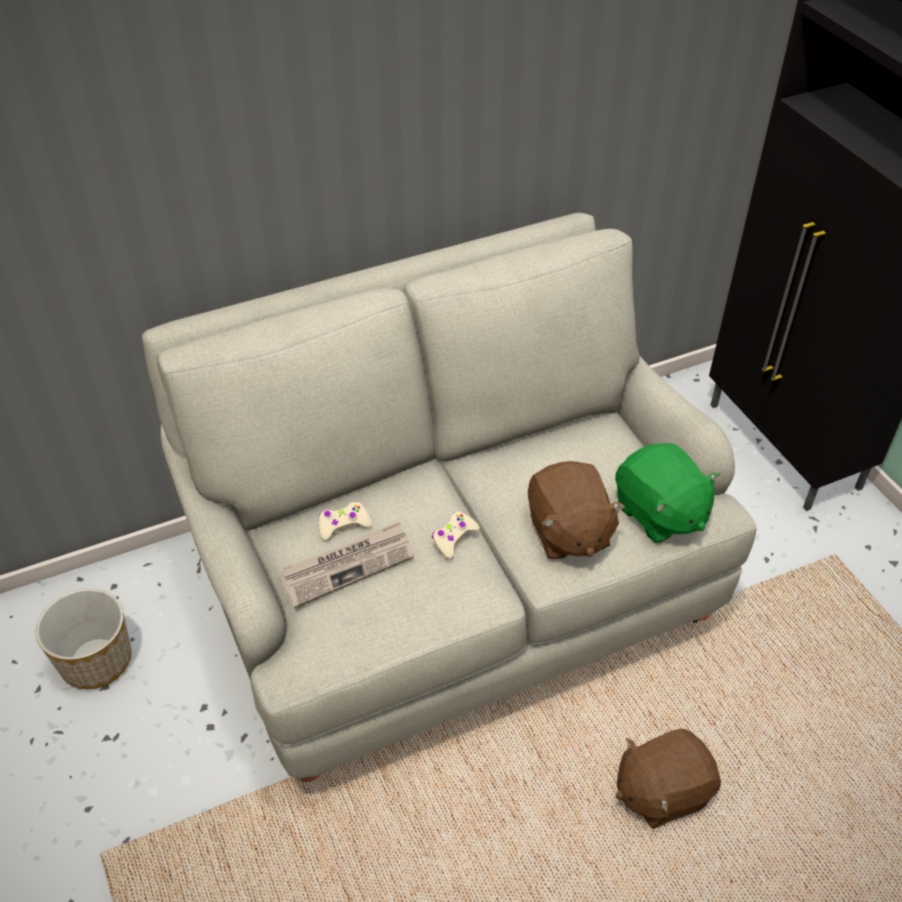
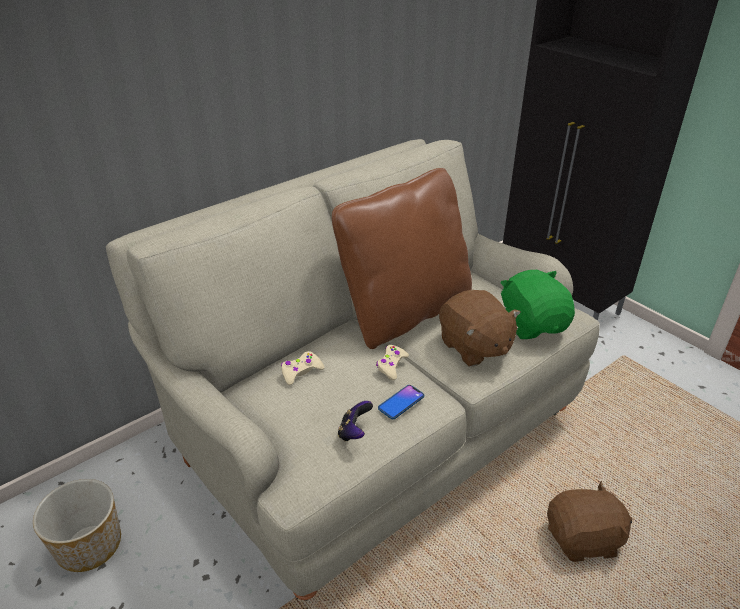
camera: 15 degrees left, 10 degrees down
(347, 566) = (315, 399): newspaper -> none
(377, 617) = (354, 432): none -> game controller
(445, 591) = (401, 402): none -> phone
(501, 463) = (405, 312): none -> brown pillow
(659, 513) = (533, 324): green plush toy -> green plush toy turned 150 degrees counterclockwise
(661, 791) = (583, 539): brown plush toy -> brown plush toy turned 150 degrees counterclockwise

